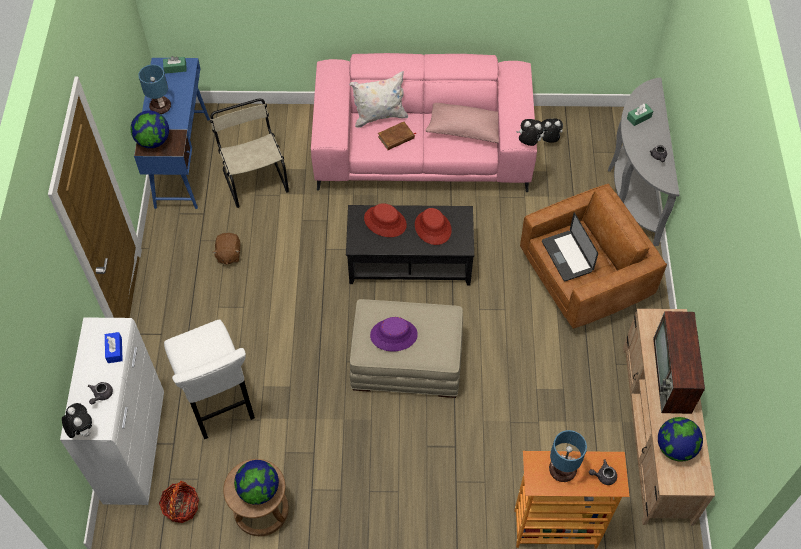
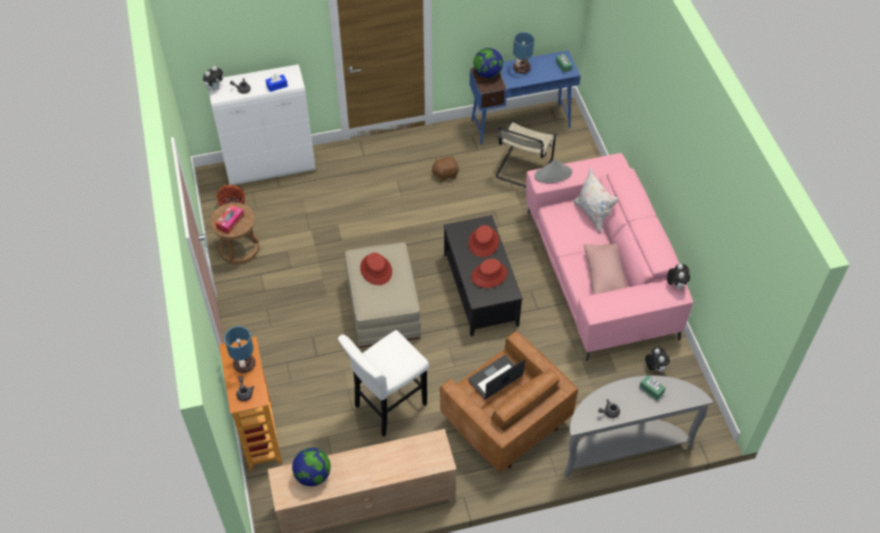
camera: 75 degrees right, 5 degrees down
(219, 405) = (315, 203): white stool -> white stool (387, 407)
(254, 178) = (523, 170): beige chair -> beige chair turned 150 degrees clockwise
(258, 490) = (230, 222): globe -> tissue box
(328, 125) = (553, 174): none -> grey hat
(393, 335) = (376, 270): purple hat -> red hat
(396, 137) = (574, 230): brown book -> none
(529, 142) = (594, 315): plush toy -> plush toy (675, 285)
(672, 377) = (381, 465): television -> none

